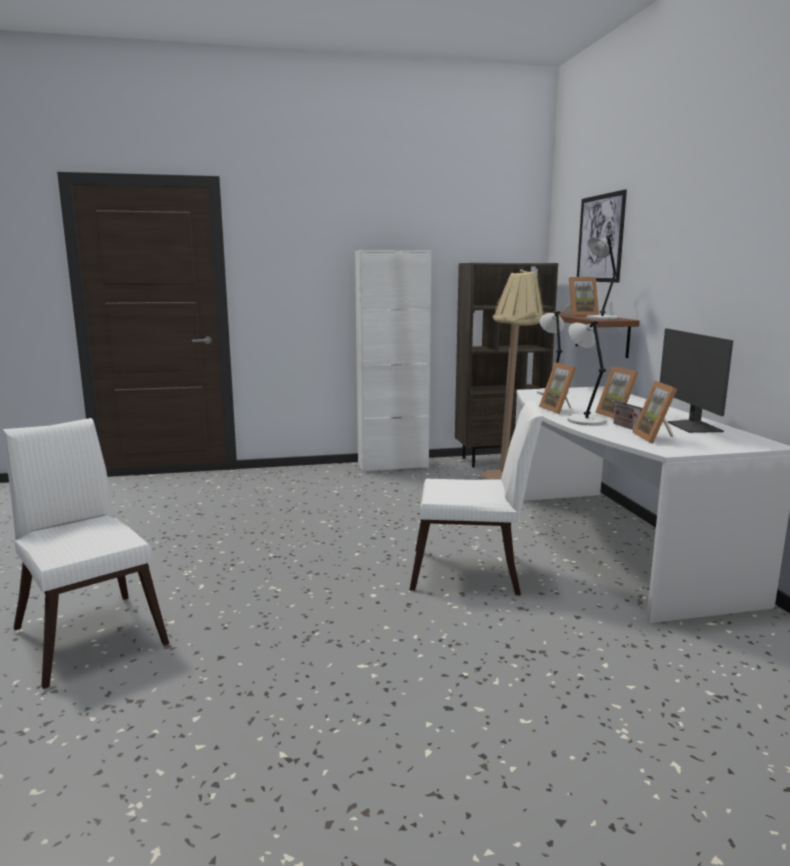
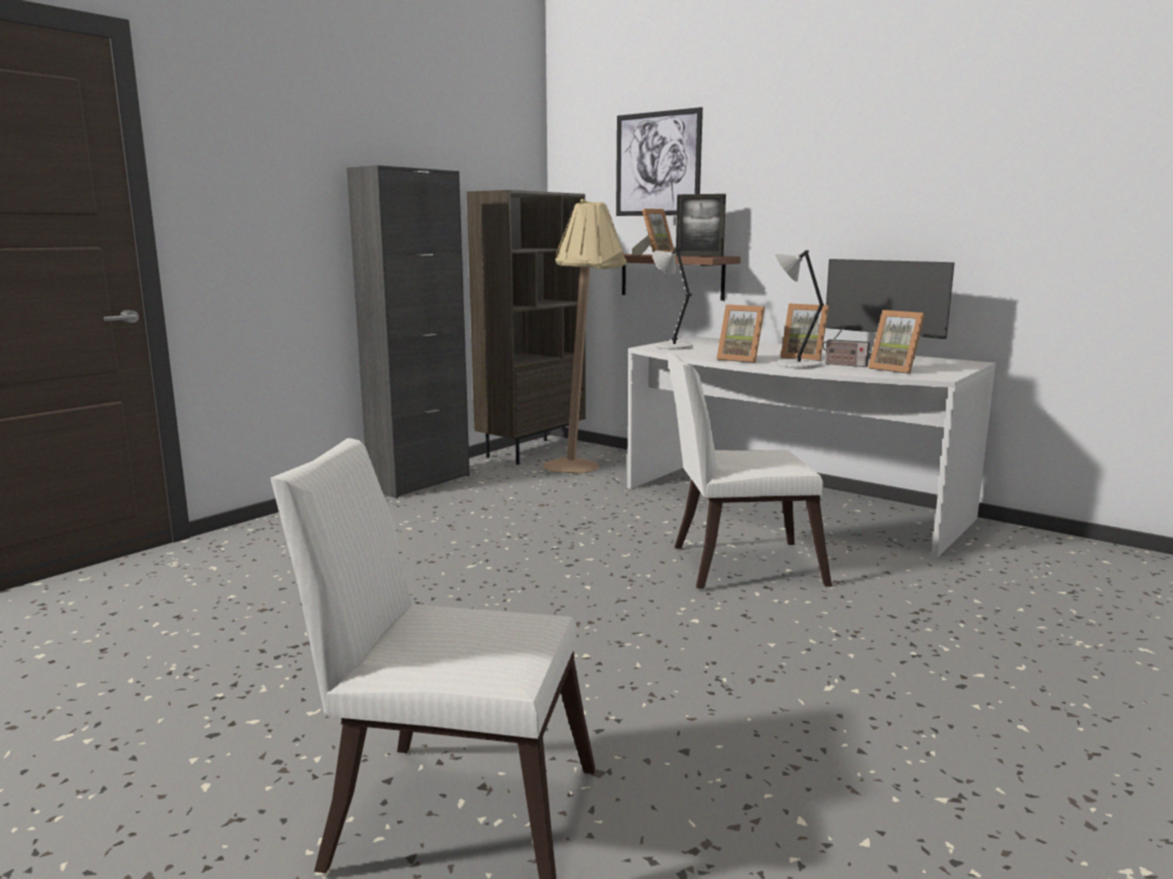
camera: 40 degrees left, 0 degrees up
(392, 465) = (420, 482): white cabinet -> black cabinet
(473, 572) = (736, 565): white chair -> white chair turned 150 degrees counterclockwise
(600, 318) = (699, 256): grey table lamp -> picture frame

